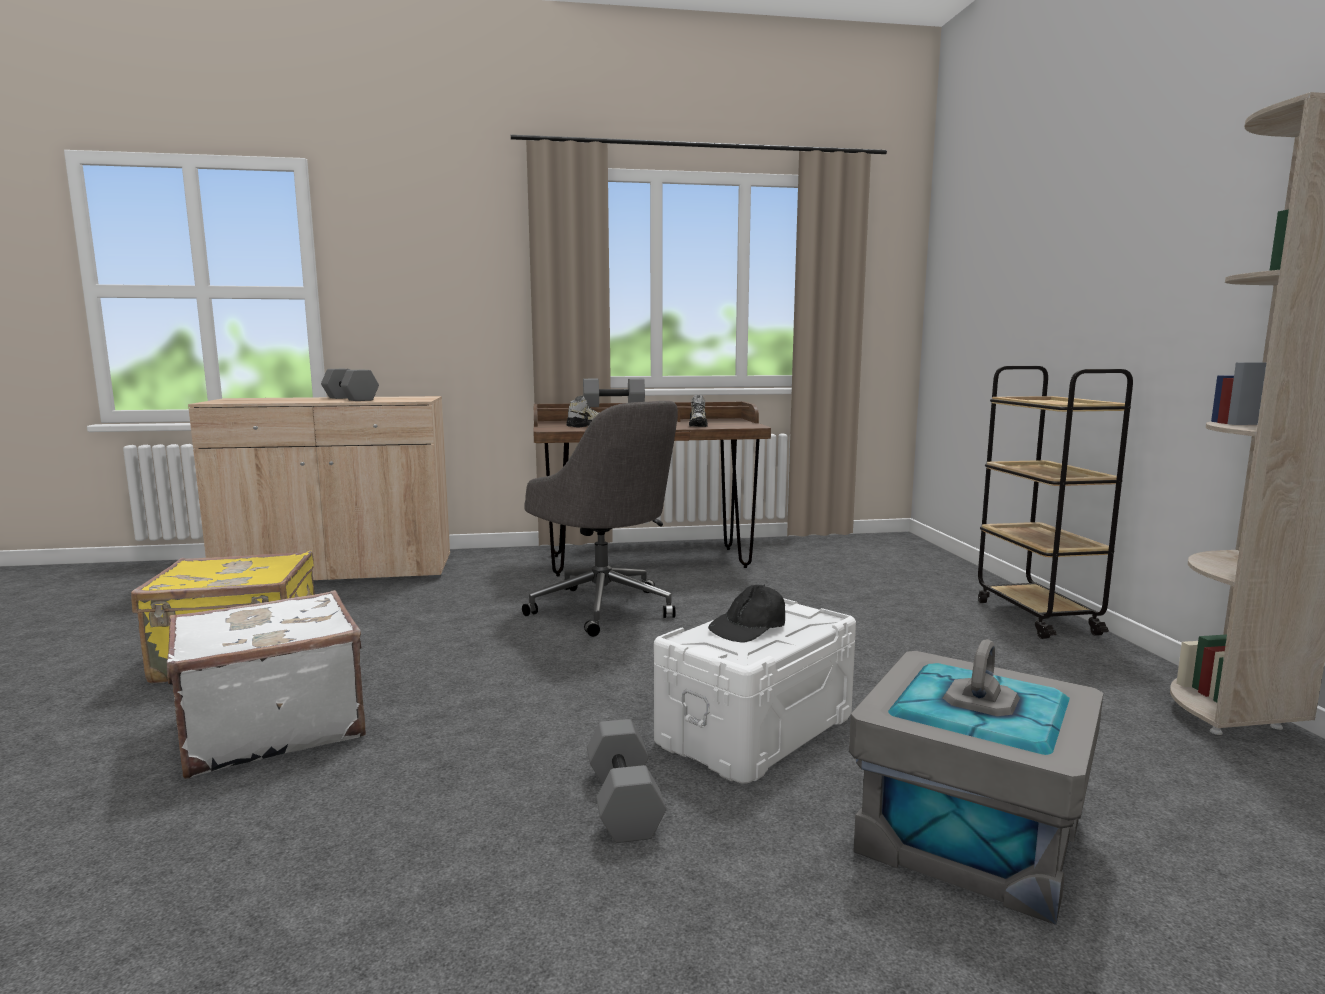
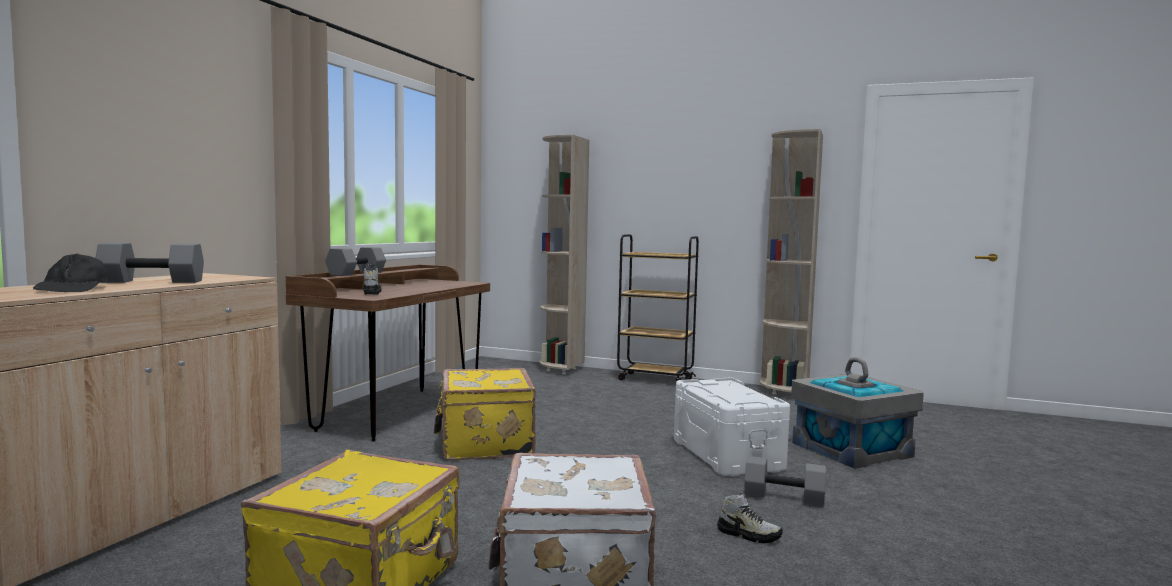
camera: 60 degrees left, 5 degrees down
(604, 609) = (484, 444): grey office chair -> yellow suitcase
(698, 425) = (442, 285): shoe -> shoe (748, 535)
(749, 626) = (722, 393): black cap -> black cap (73, 288)
(944, 568) = (558, 369): none -> beige bookcase

